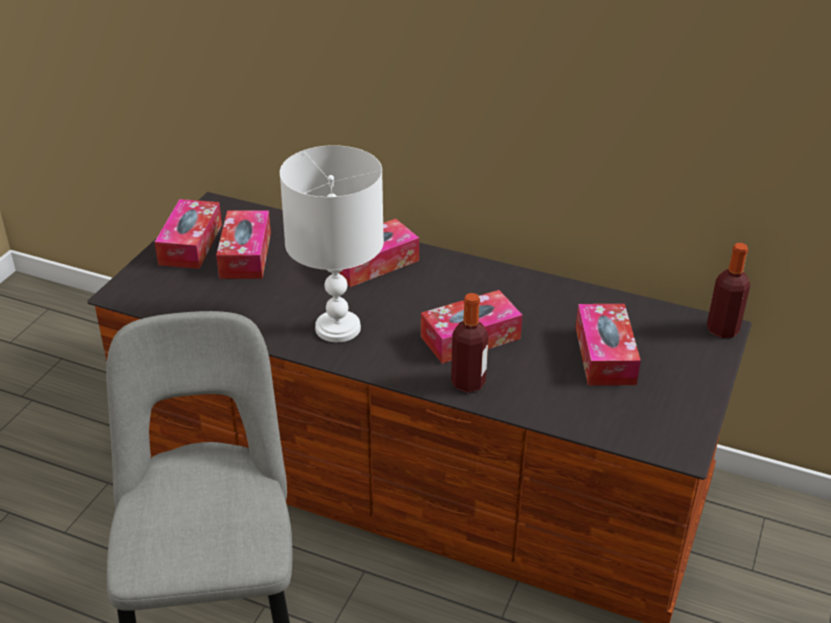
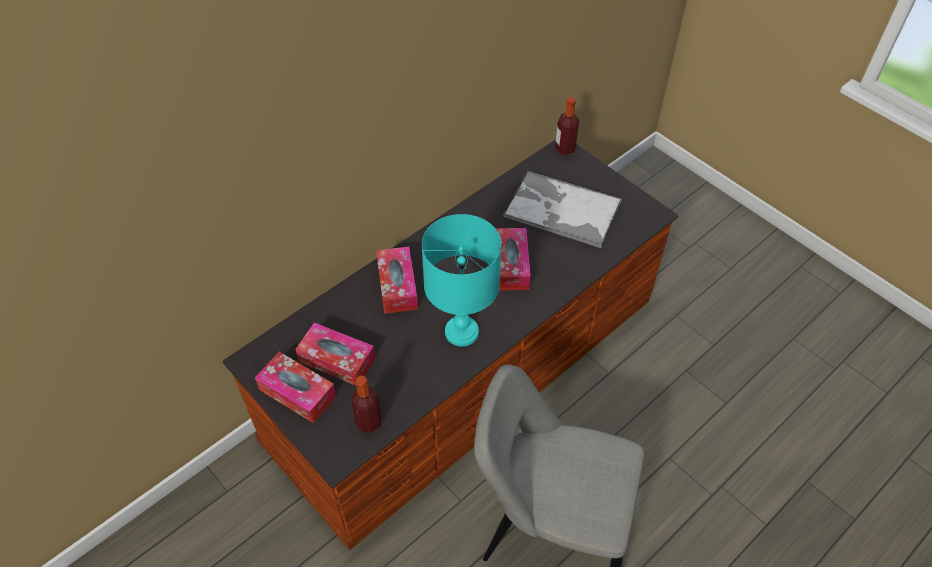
camera: 65 degrees left, 15 degrees up
(339, 327) = (461, 331): white table lamp -> turquoise table lamp
(468, 383) = (554, 284): bottle -> bottle (369, 422)
(605, 355) = (561, 209): tissue box -> tray

